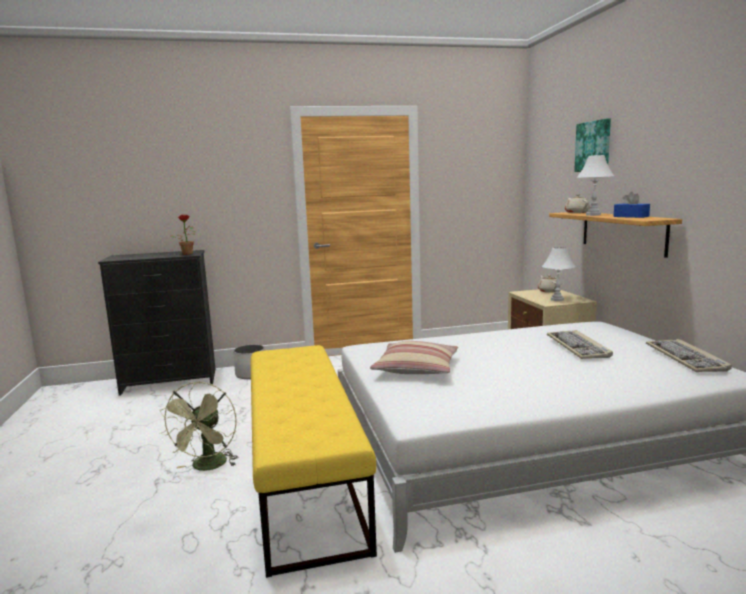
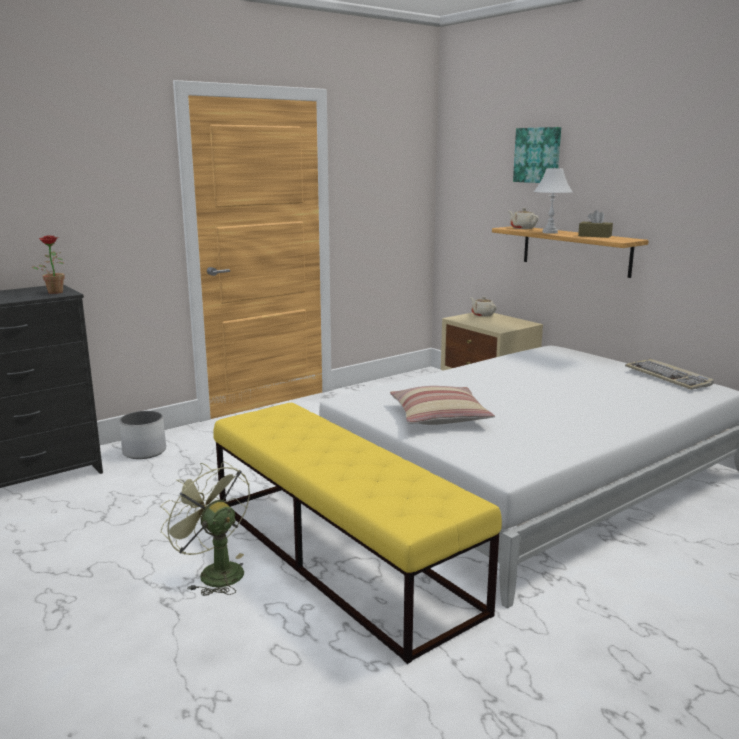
camera: 25 degrees left, 5 degrees up
(207, 467) = (214, 572): green fan -> green fan turned 150 degrees clockwise
(557, 299) = (503, 324): white table lamp -> none
(578, 347) = (568, 375): keyboard -> none
(631, 216) = (594, 236): blue tissue box -> brown tissue box

